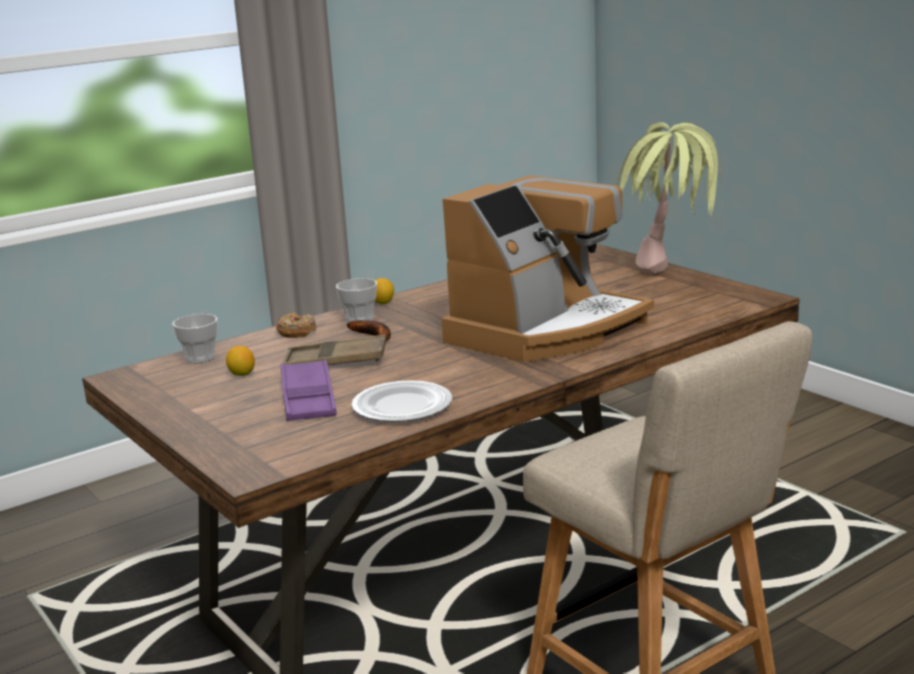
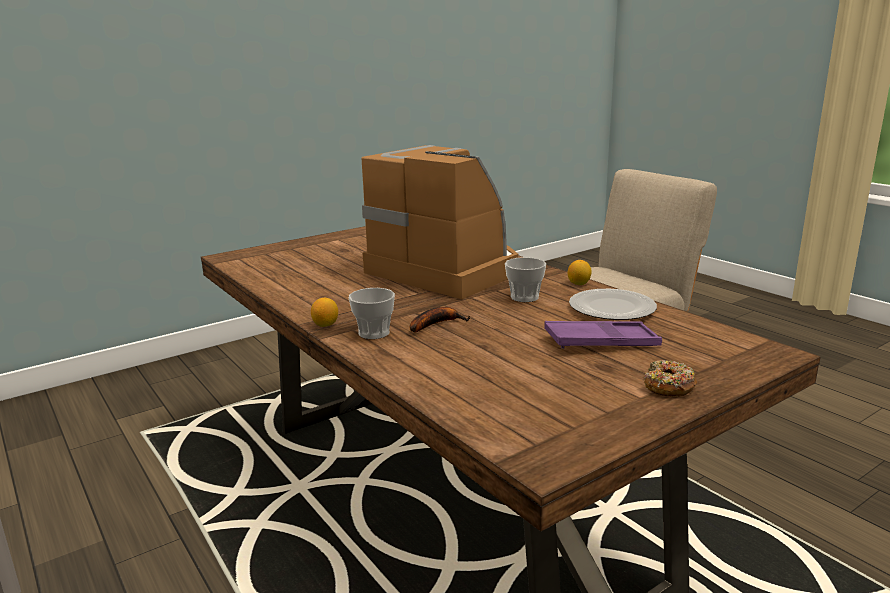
camera: 90 degrees left, 0 degrees up
(200, 357) = (475, 410): cup -> cup (524, 297)
(242, 374) = (536, 378): lemon -> lemon (579, 284)
(296, 332) = (402, 361): donut -> donut (668, 386)
(335, 361) = (502, 337): brown tray -> none
(670, 281) = (347, 239): potted plant -> none

